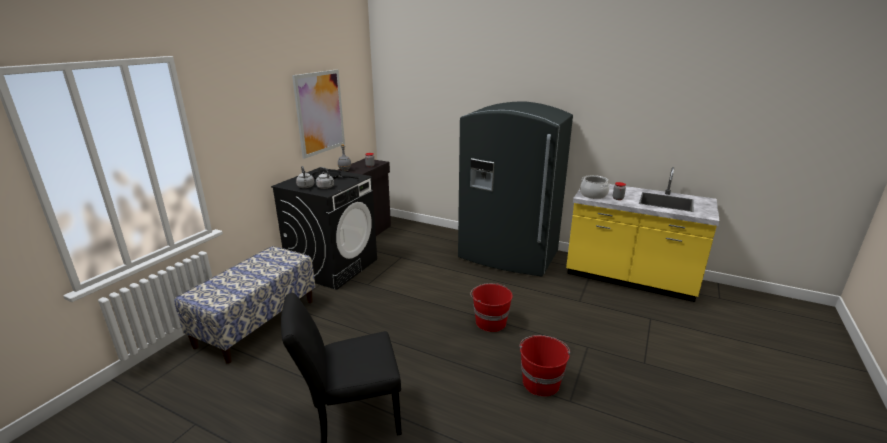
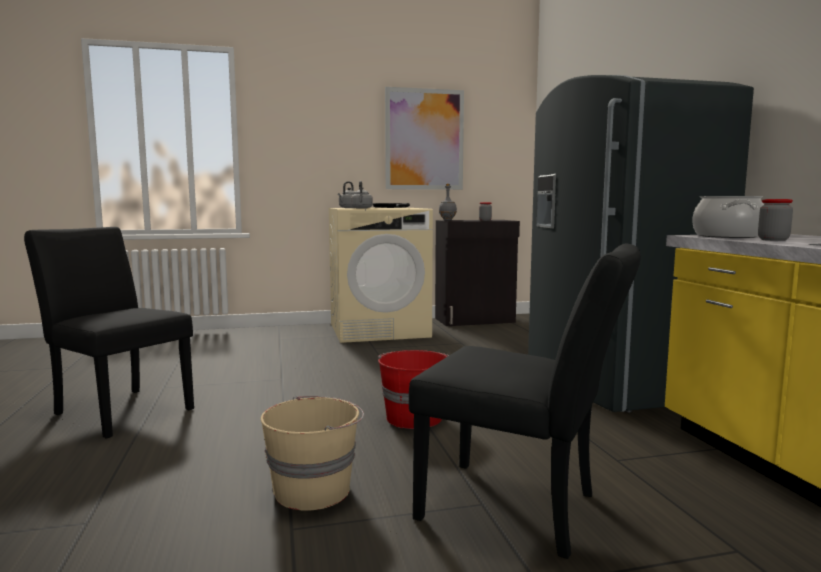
camera: 50 degrees right, 15 degrees down
(257, 322) = (236, 339): bench -> none
(333, 266) = (379, 330): black washing machine -> beige washing machine
(540, 382) = (314, 490): red bucket -> beige bucket
(598, 341) = (522, 510): none -> black chair

